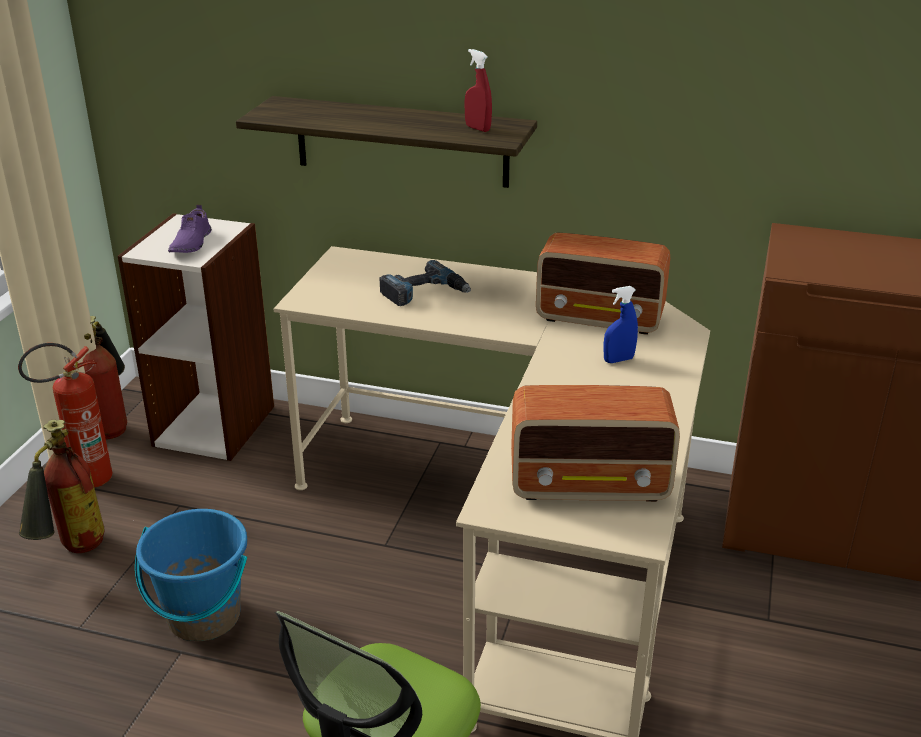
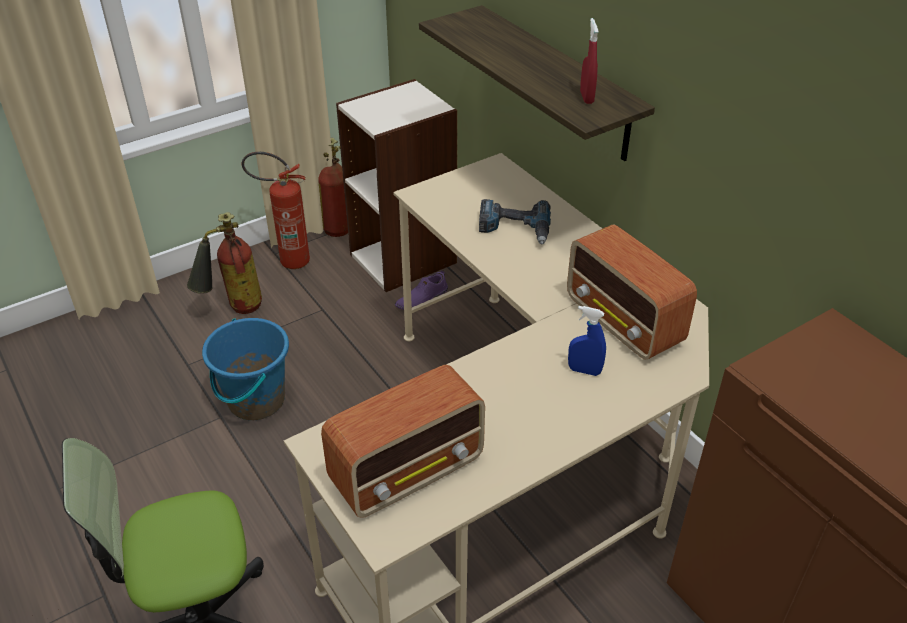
camera: 40 degrees right, 10 degrees up
(190, 243) = (392, 111): purple shoe -> purple shoe (421, 299)
(591, 485) = (409, 471): radio -> radio turned 75 degrees counterclockwise

